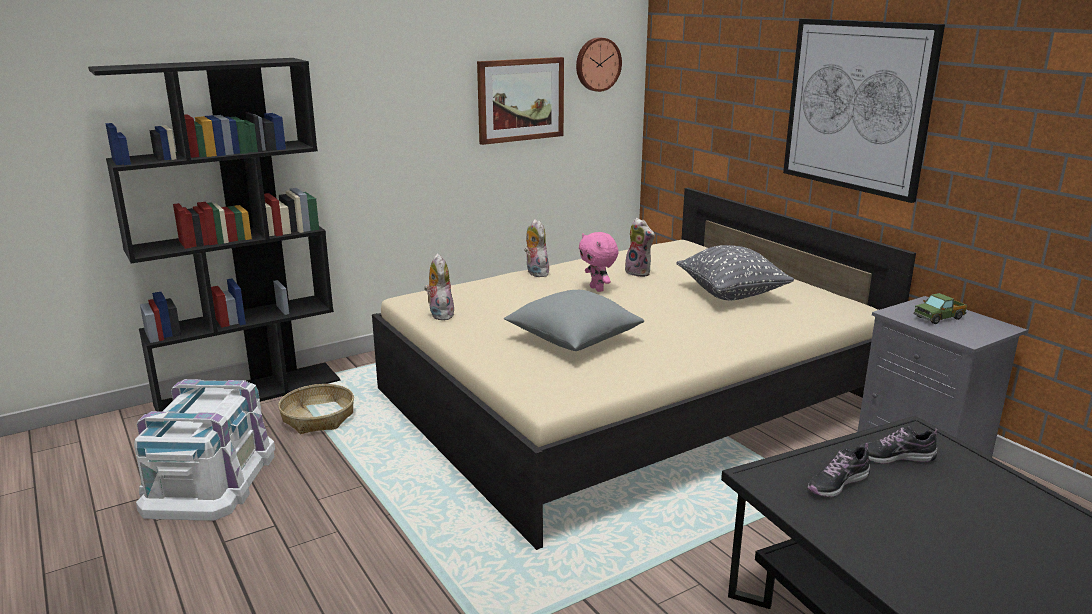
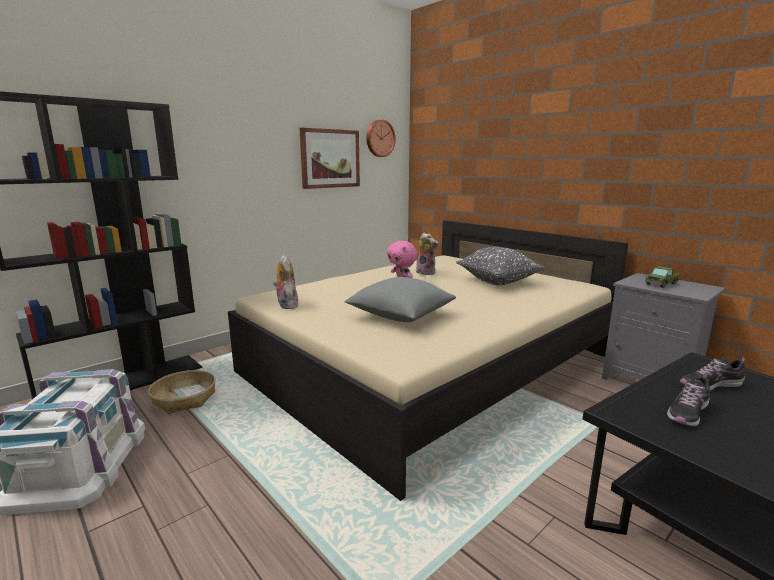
camera: 10 degrees left, 5 degrees down
(535, 273) = (351, 276): plush toy -> none
(857, 106) = (575, 146): picture -> none

